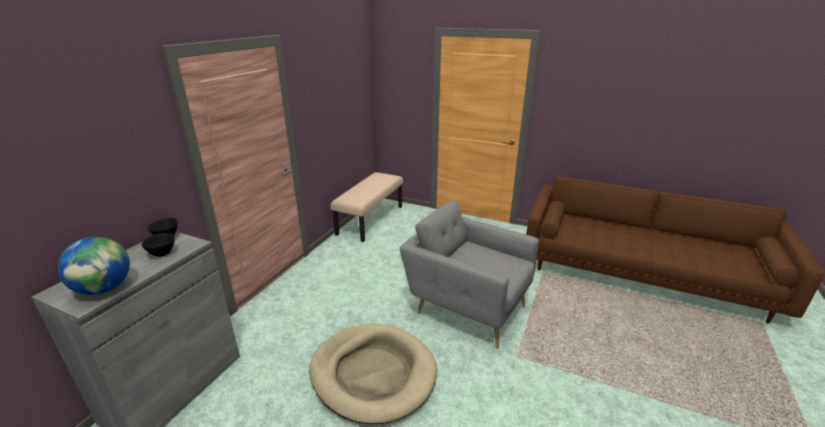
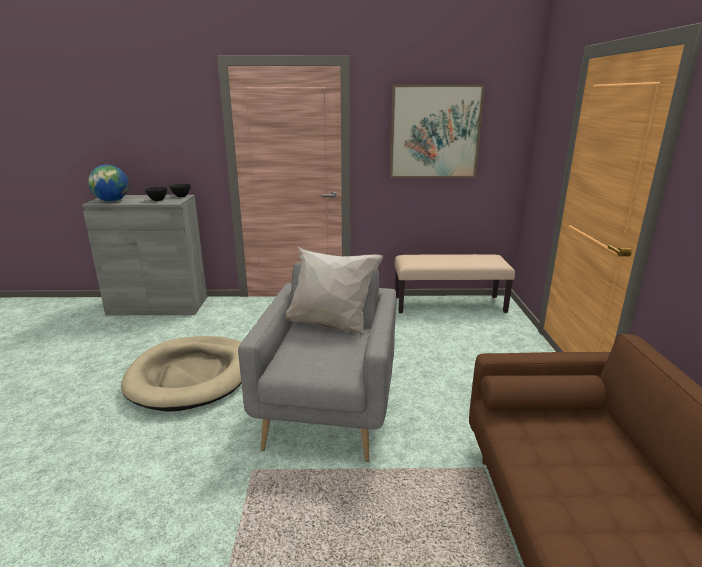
camera: 65 degrees right, 5 degrees down
(335, 93) = (435, 132): none -> picture
(456, 253) = (330, 326): none -> white pillow

